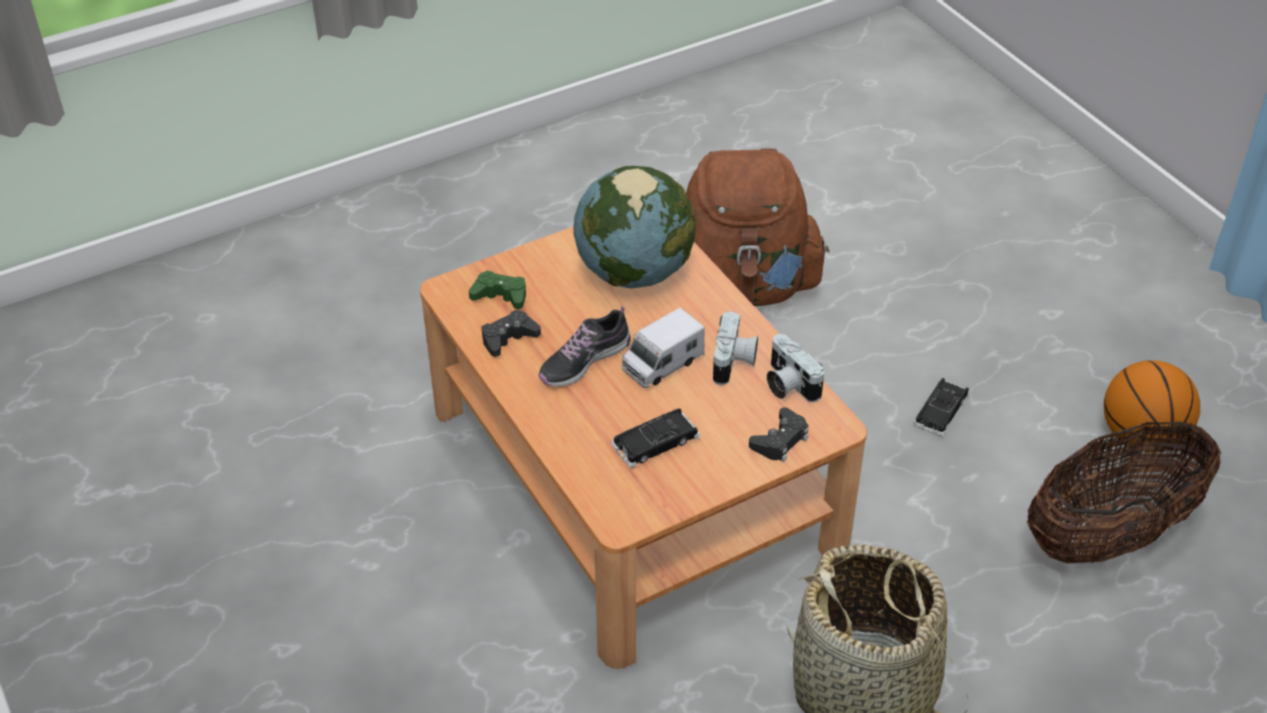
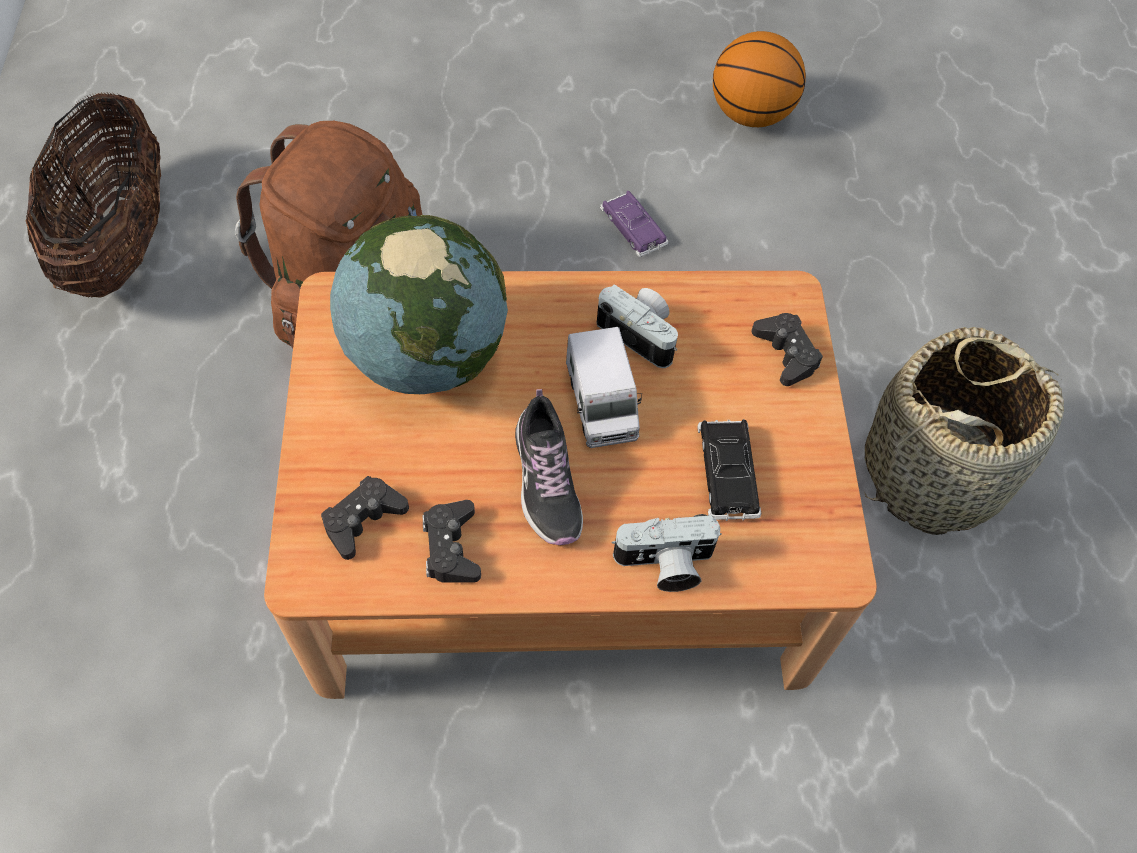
camera: 65 degrees left, 15 degrees up
(500, 295) = (363, 520): green game controller -> black game controller
(787, 384) = (704, 304): camera -> camera (664, 565)
(941, 411) = (633, 228): black toy car -> purple toy car
(1110, 535) = (845, 197): basket -> basket (121, 241)

